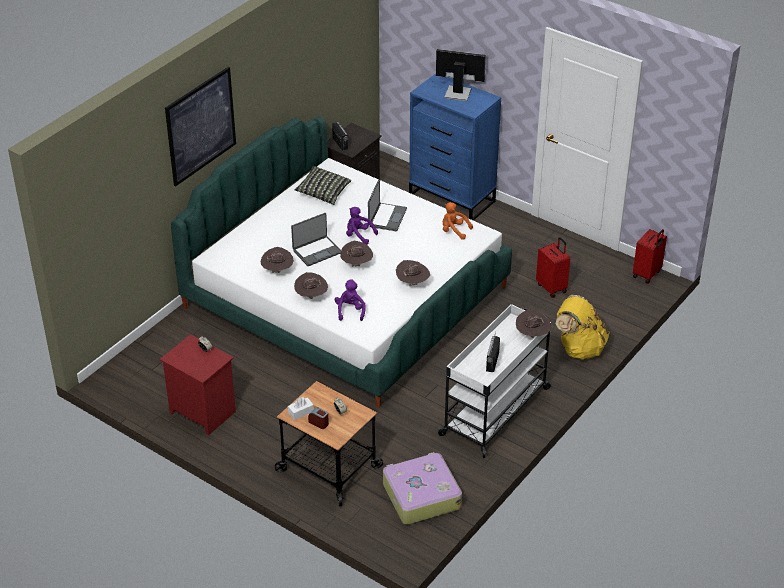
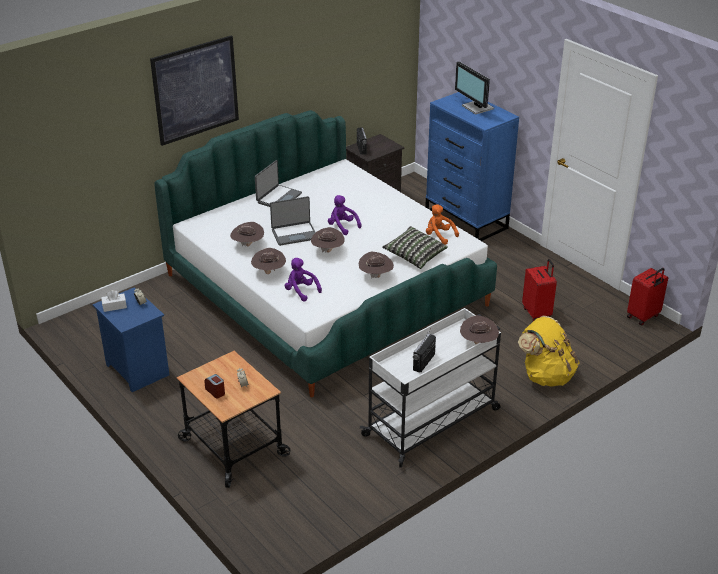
camera: 15 degrees right, 5 degrees down
(201, 412) = (136, 370): red nightstand -> blue nightstand
(301, 412) = (202, 377): white tissue box -> white tissue box (114, 306)
(323, 192) = (326, 186): pillow -> pillow (415, 255)
(350, 311) = (301, 291): purple plush toy -> purple plush toy turned 60 degrees counterclockwise
(386, 217) = (377, 215): laptop -> laptop (278, 198)
(420, 495) = (317, 493): suitcase -> none
(457, 92) = (477, 108): monitor -> monitor turned 150 degrees counterclockwise

